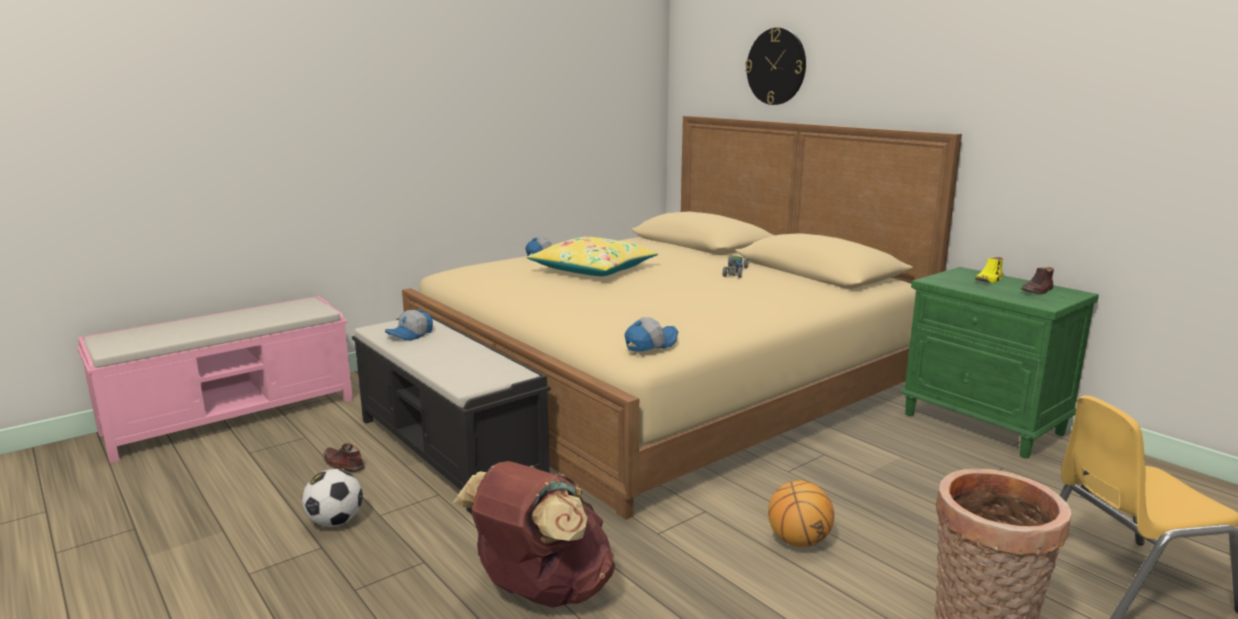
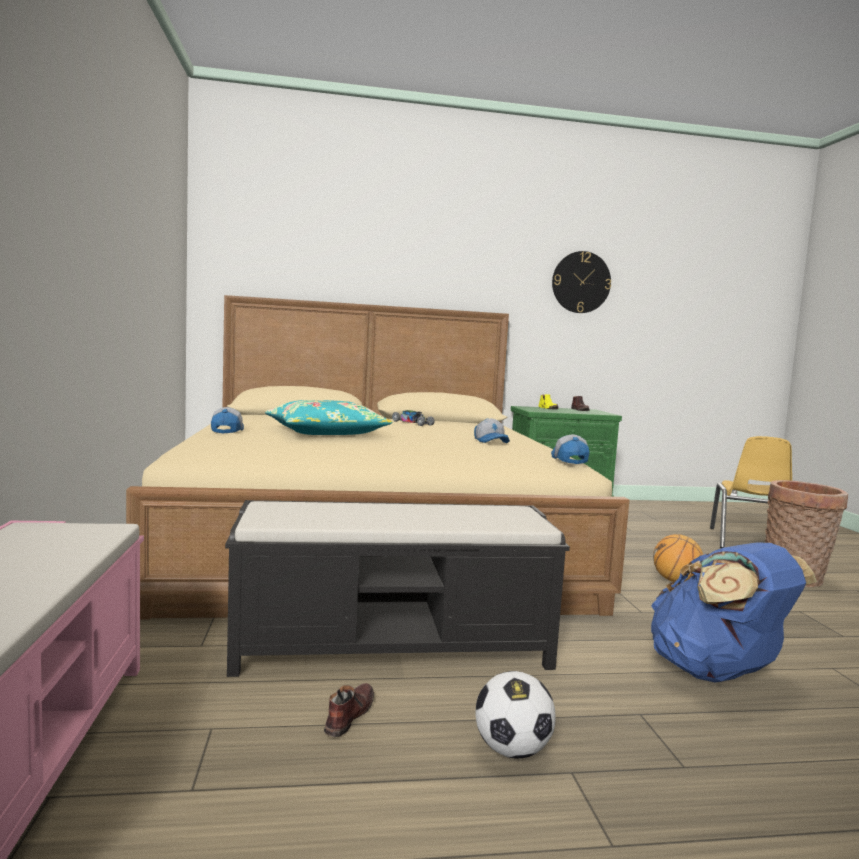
camera: 60 degrees left, 10 degrees down
(343, 464) = (348, 715): brown shoe -> brown shoe turned 135 degrees clockwise
(411, 335) = (325, 515): cap -> cap (491, 441)
(541, 592) = (717, 673): brown backpack -> blue backpack
(593, 270) = (325, 433): yellow pillow -> turquoise pillow
(776, 66) = (335, 256): wall clock -> wall clock (581, 282)

